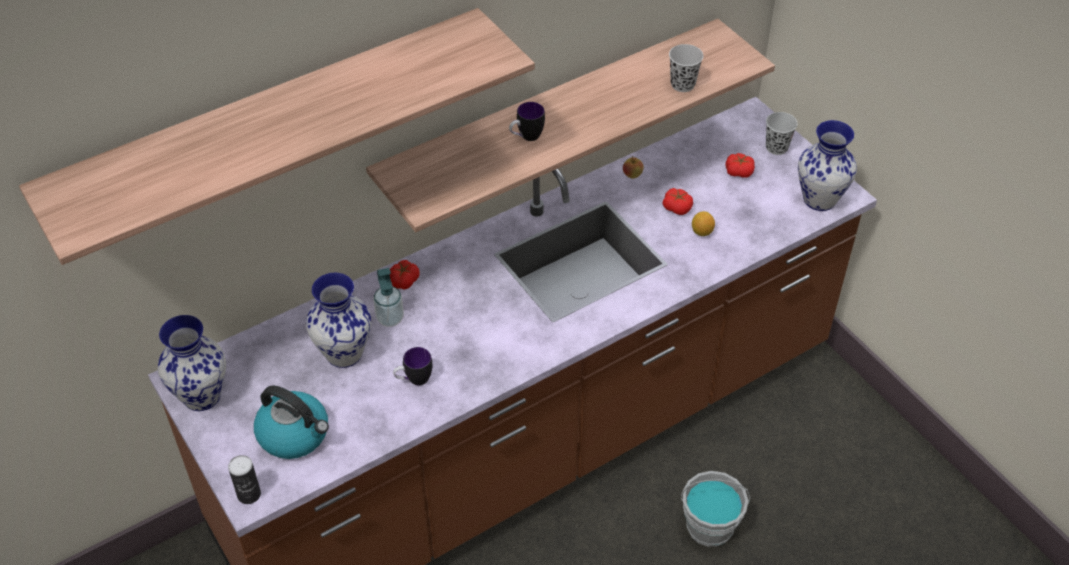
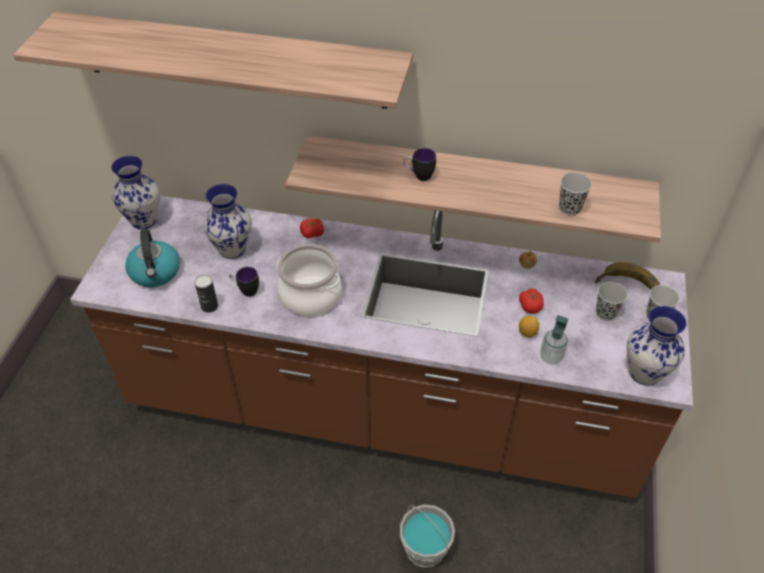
camera: 45 degrees right, 0 degrees up
(249, 494) = (98, 285): can -> can (209, 306)
(390, 318) = (278, 248): soap dispenser -> soap dispenser (551, 357)
(481, 337) = (310, 294): none -> cooking pot
(730, 137) = (628, 287): none -> banana
(739, 171) = (605, 313): tomato -> black cup

